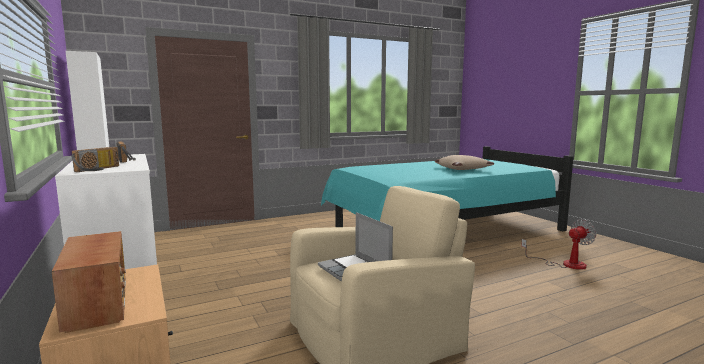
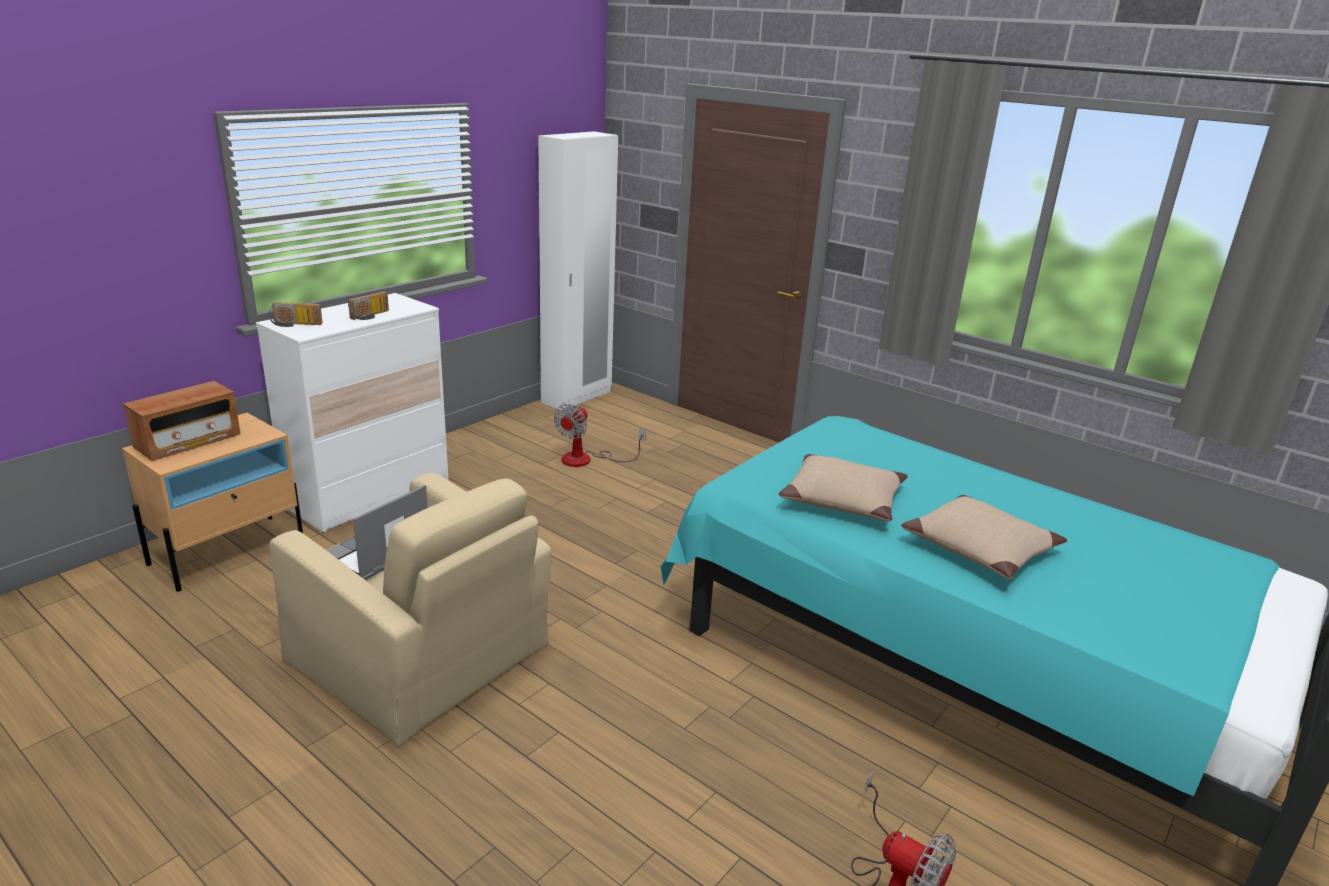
camera: 65 degrees right, 15 degrees up
(197, 259) = (587, 459): none -> fan
(418, 173) = (842, 499): none -> beige pillow

